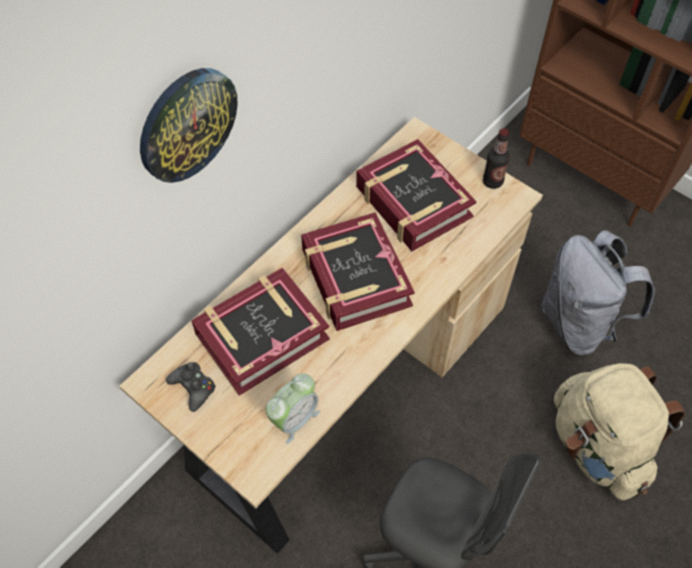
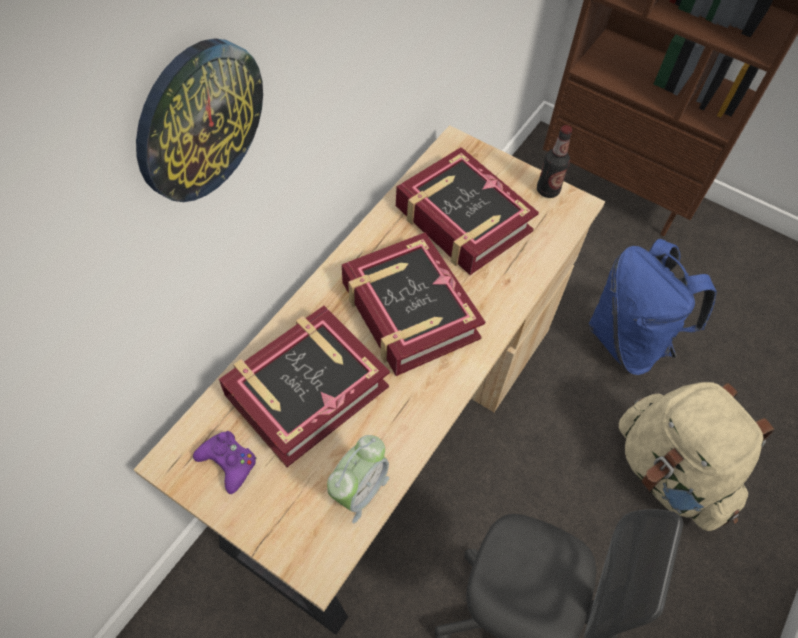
camera: 10 degrees left, 0 degrees up
(193, 387) = (228, 462): black game controller -> purple game controller
(579, 323) = (629, 341): grey backpack -> blue backpack

